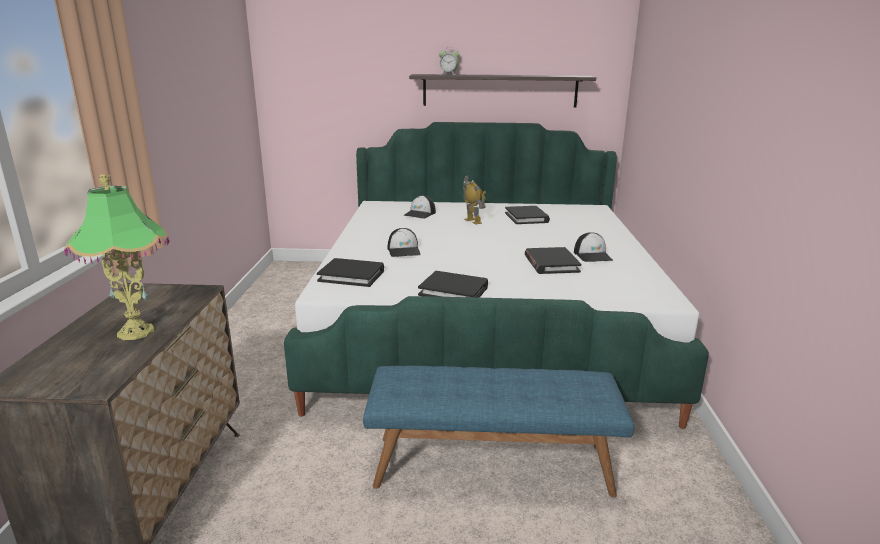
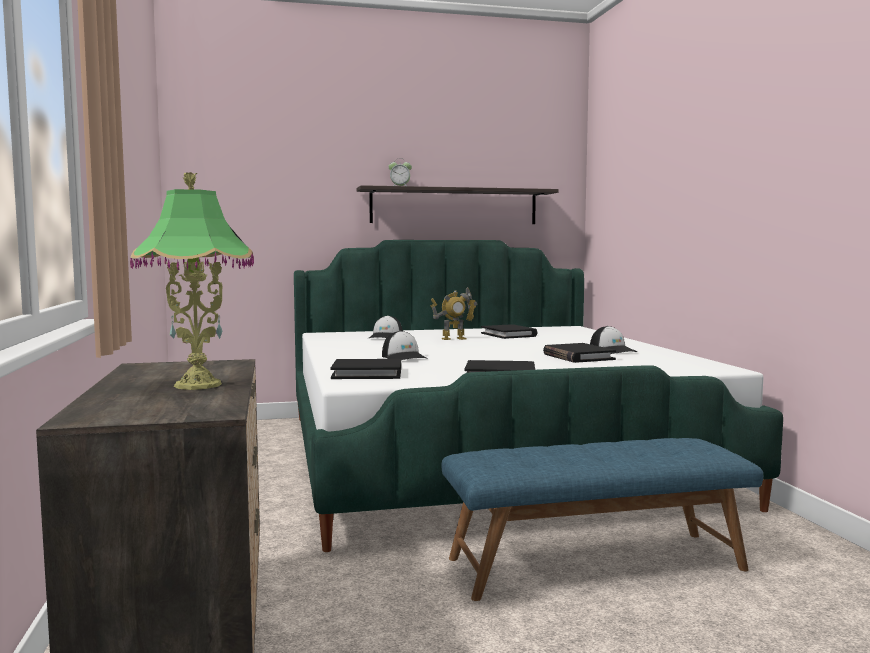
camera: 15 degrees left, 15 degrees down
(473, 221) = (454, 339): toy robot -> toy robot turned 120 degrees clockwise

